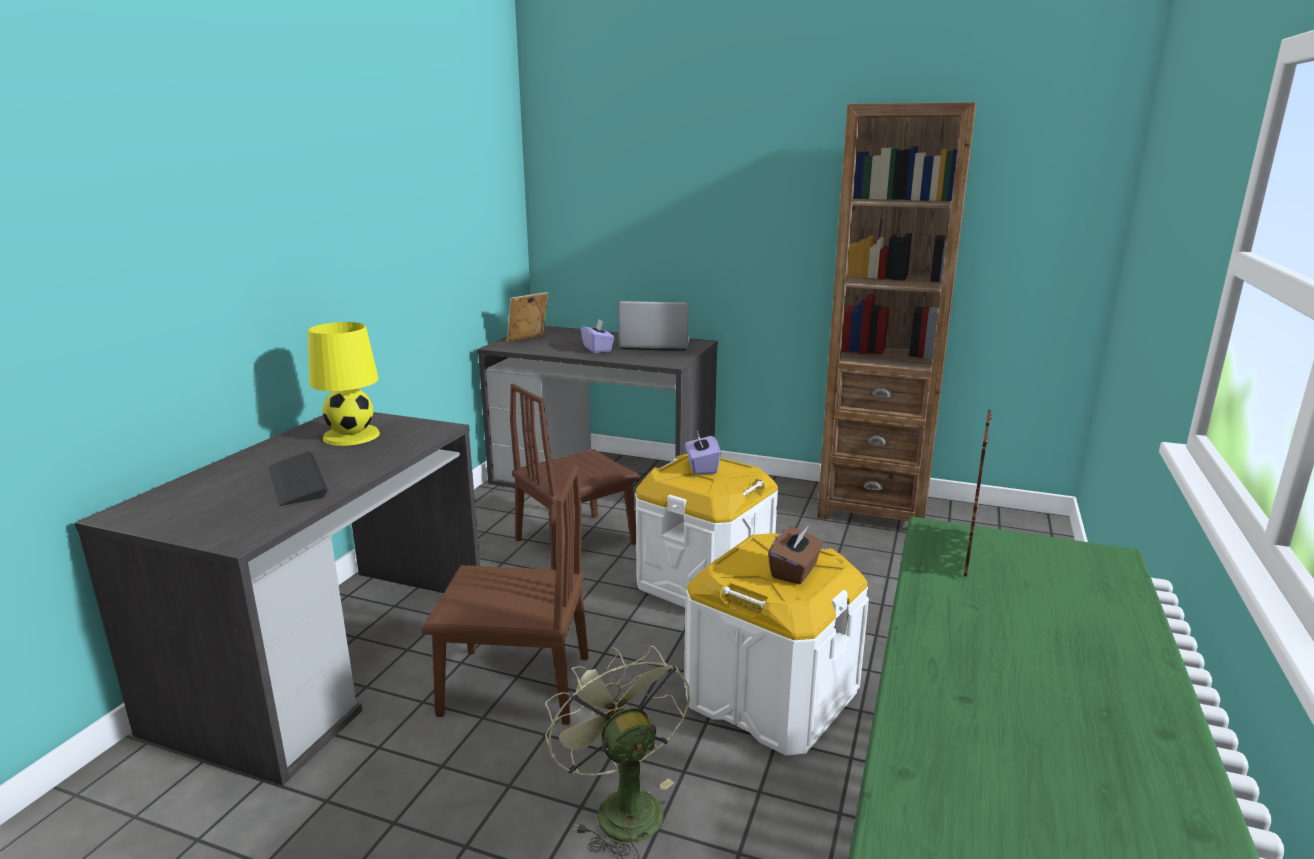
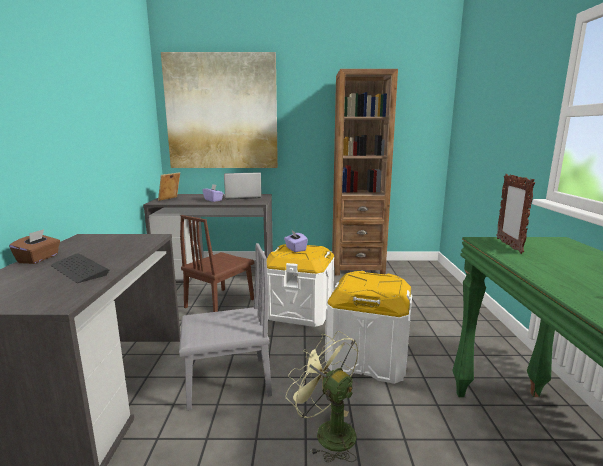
camera: 20 degrees left, 5 degrees down
(352, 435) = (99, 245): yellow table lamp -> none
(515, 685) = (227, 382): brown chair -> grey chair
(635, 178) = (222, 112): none -> picture
(795, 571) = (381, 284): brown tissue box -> brown tissue box (39, 259)

